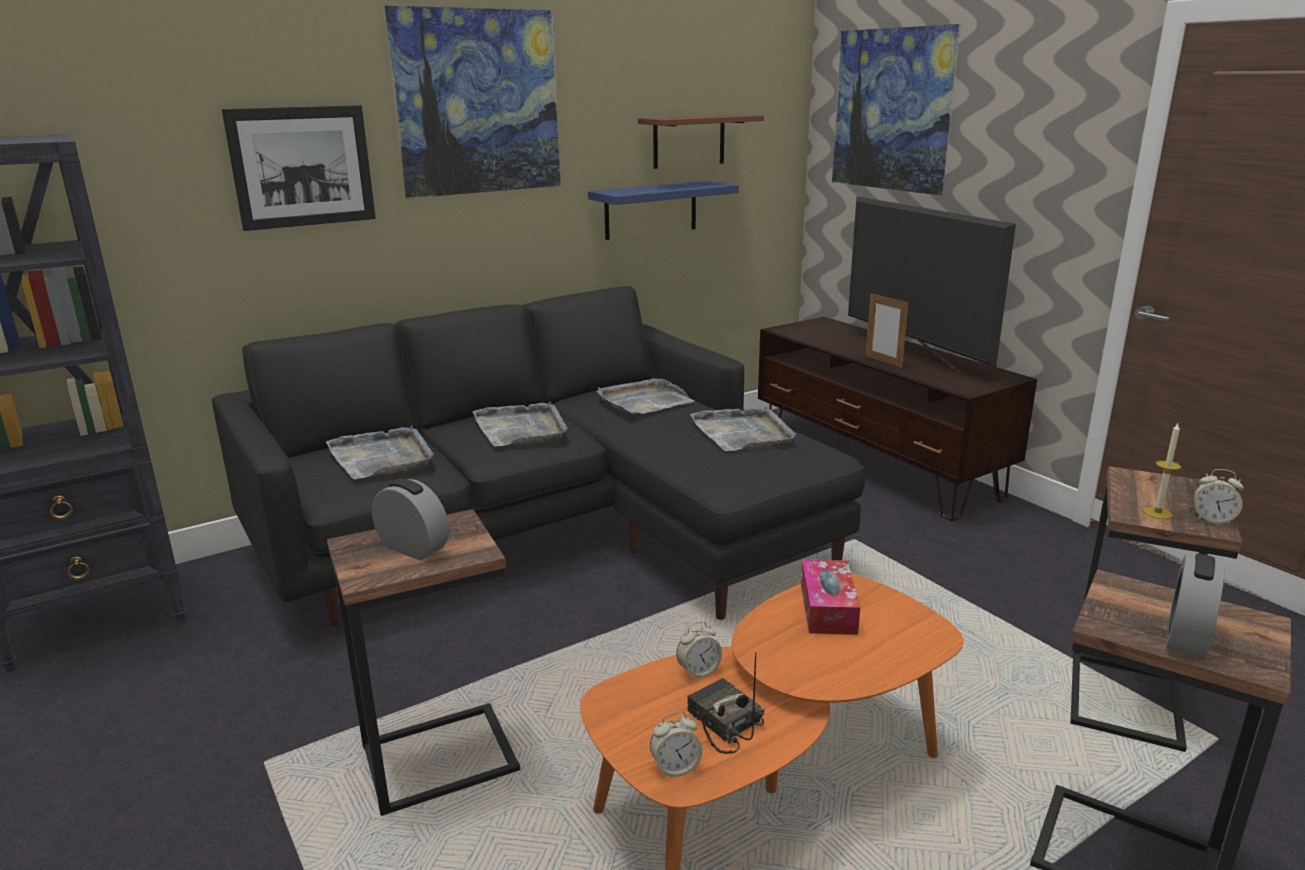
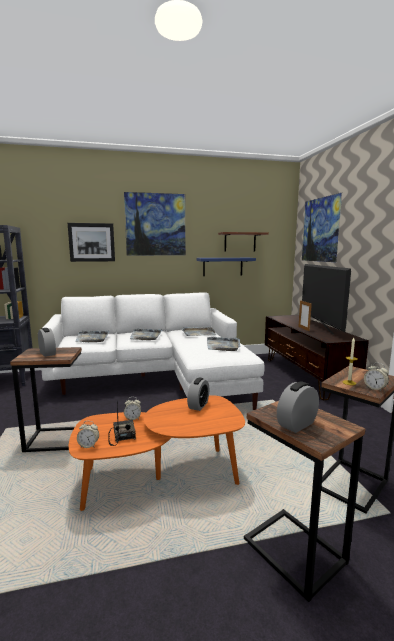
camera: 20 degrees right, 10 degrees down
(551, 536) = (157, 380): black sofa -> white sofa
(828, 608) = (198, 405): tissue box -> alarm clock

